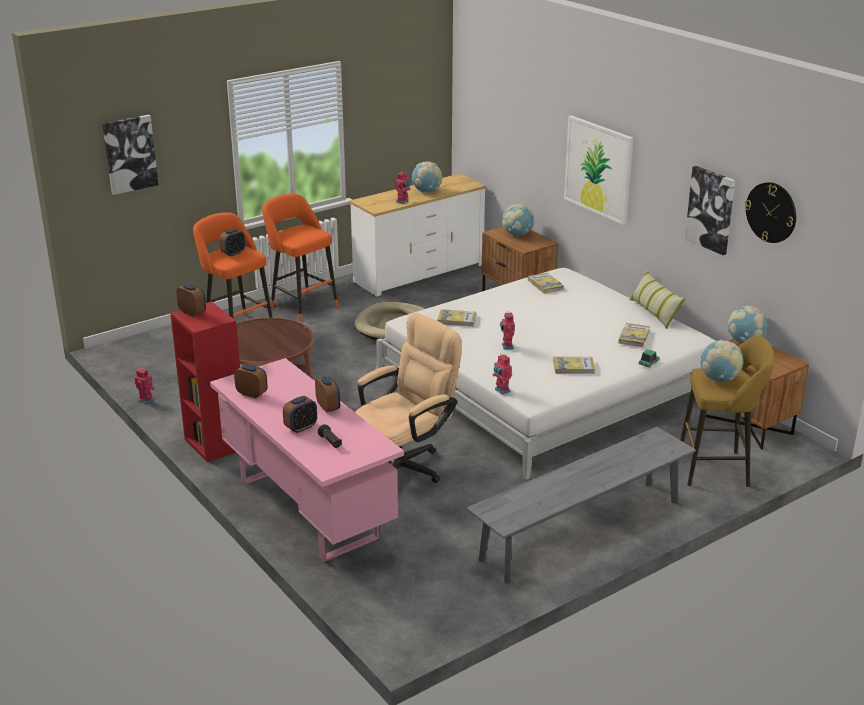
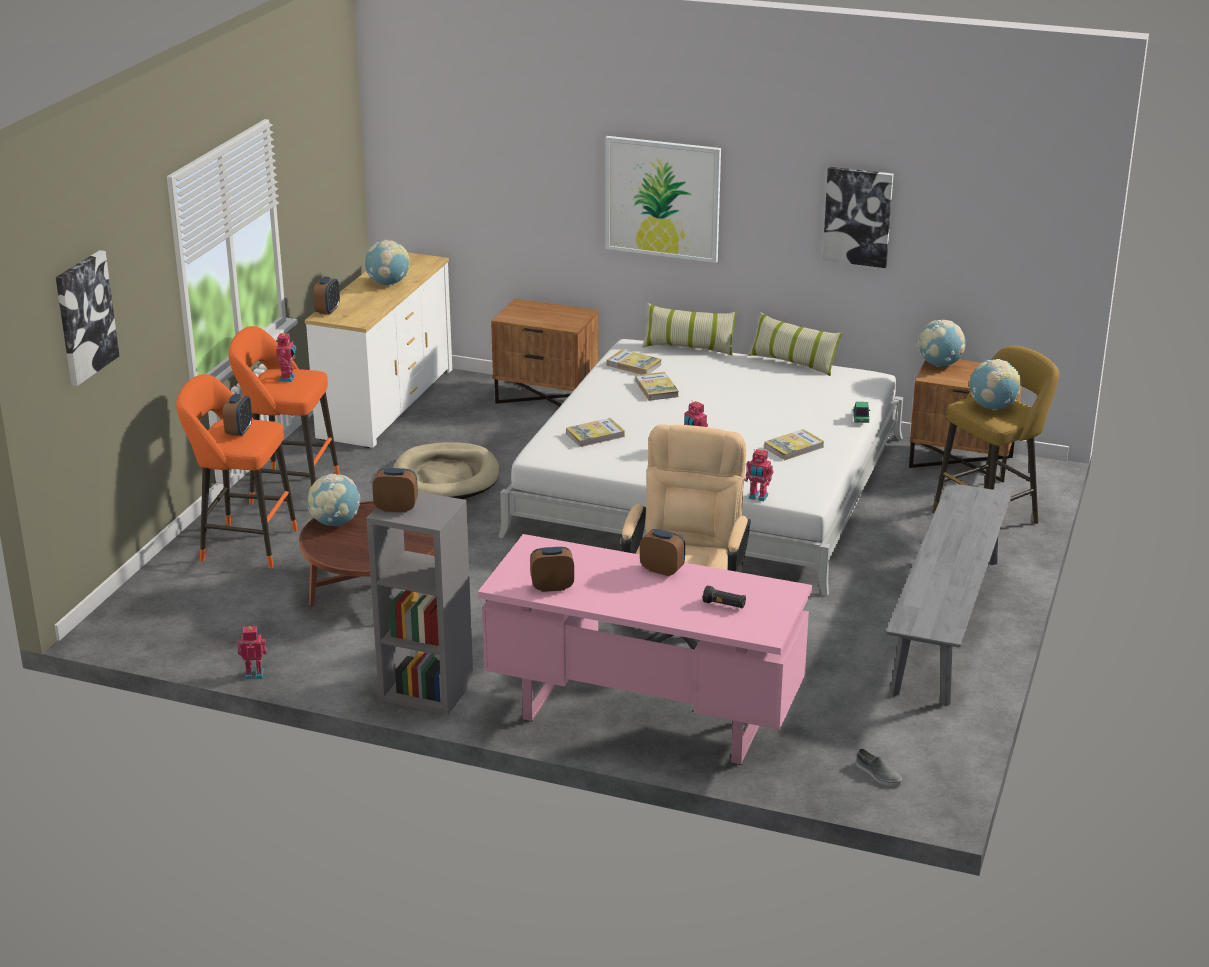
camera: 35 degrees left, 0 degrees up
(214, 444) = (425, 690): red bookcase -> grey bookcase
(301, 428) = (668, 602): alarm clock -> alarm clock (328, 310)
(398, 607) = (878, 774): none -> grey shoe
(403, 202) = (378, 304): toy robot -> toy robot (288, 378)
(517, 234) = (538, 312): globe -> globe (335, 523)
(598, 284) = (688, 347): none -> pillow
(634, 337) = (811, 394): book -> book (656, 389)
(771, 212) = (951, 202): wall clock -> none

